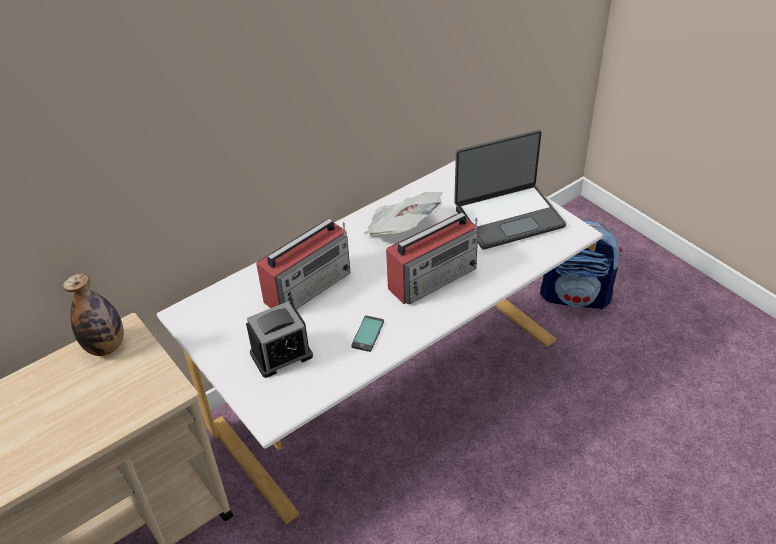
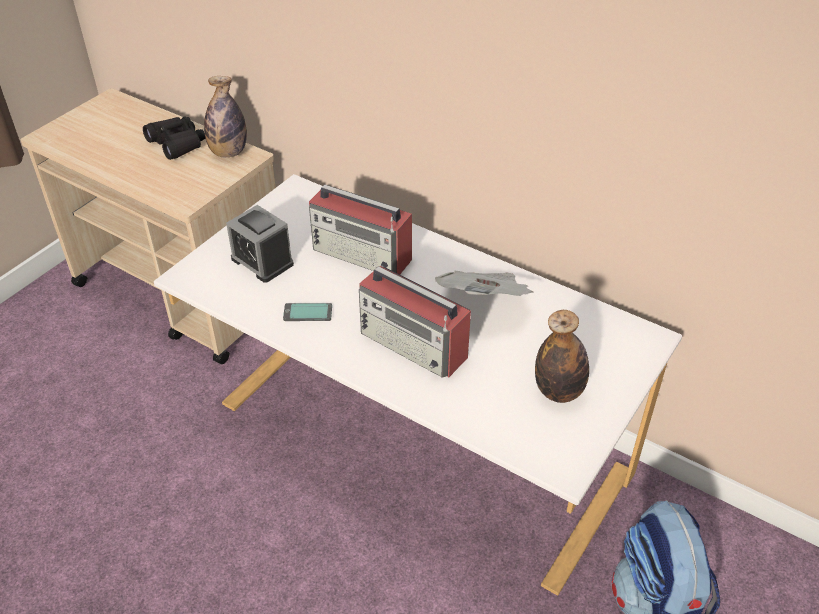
camera: 70 degrees right, 0 degrees up
(54, 388) = (177, 144): none -> black binoculars
(508, 216) = (558, 391): laptop -> bottle

